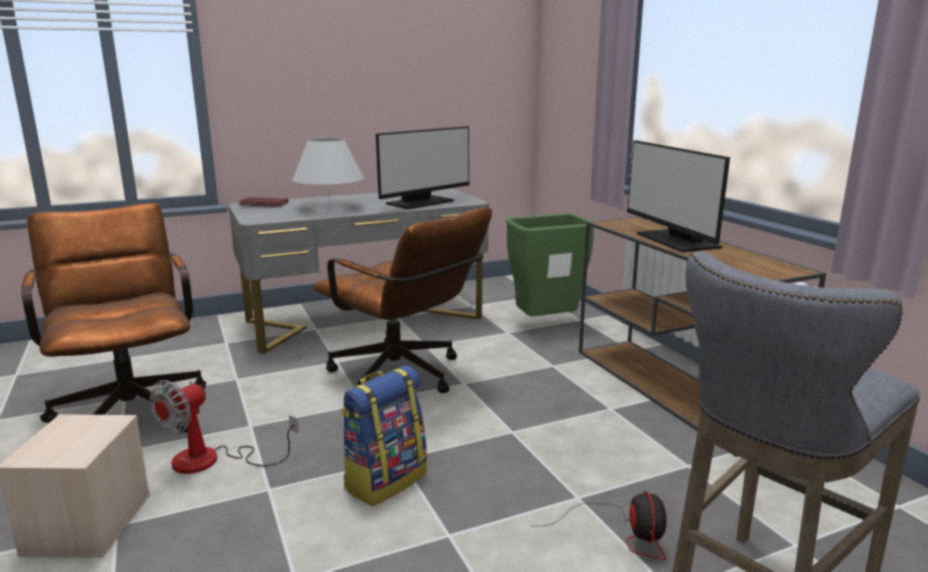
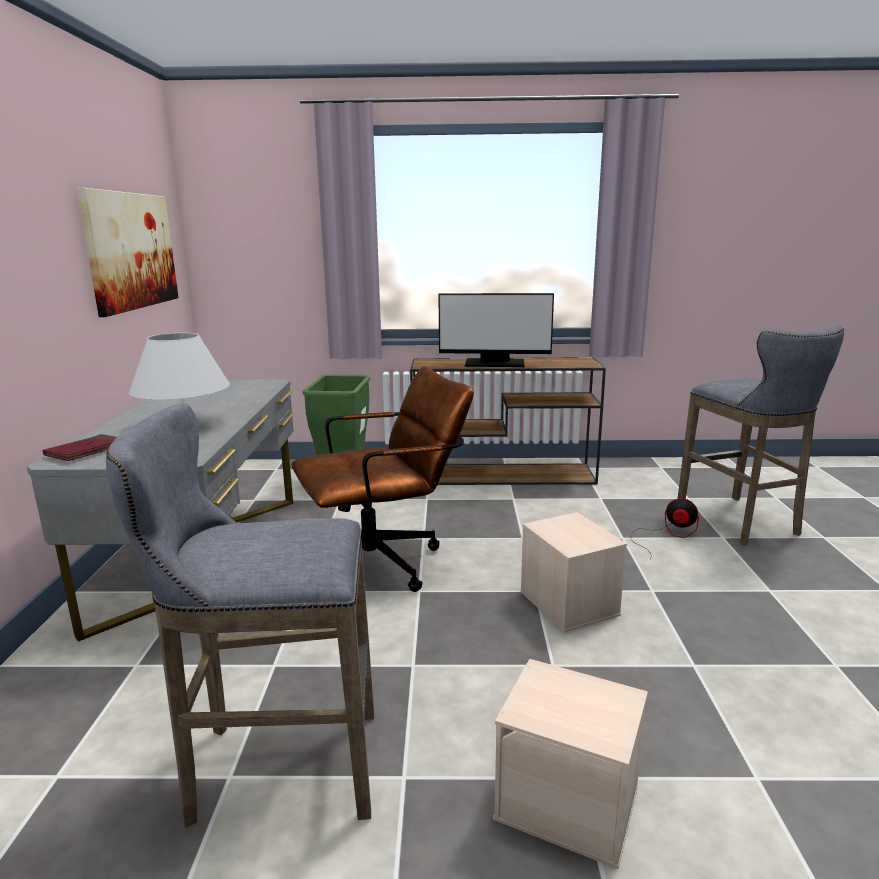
camera: 65 degrees left, 0 degrees up
(130, 409) = (276, 768): brown office chair -> grey stool
(212, 460) = (475, 698): fan -> none
(385, 480) = (567, 603): backpack -> beige storage box
(421, 202) = (238, 395): monitor -> none
(439, 77) = (131, 251): none -> picture

